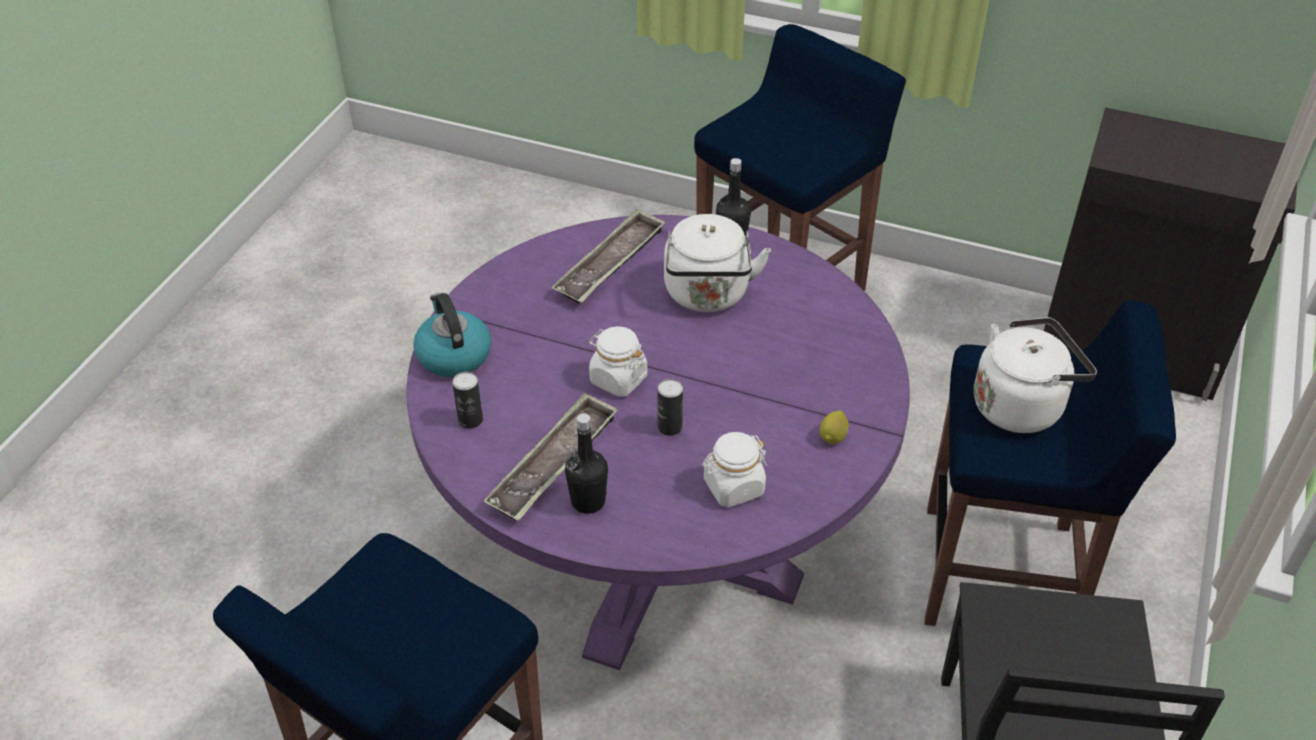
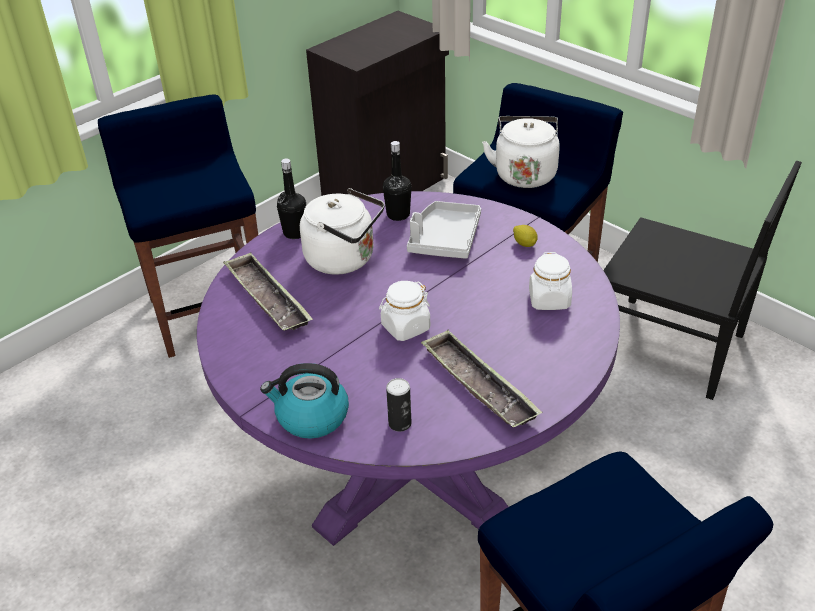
camera: 65 degrees left, 5 degrees down
(588, 501) = (528, 375): black bottle -> black bottle (398, 215)
(669, 427) = (473, 314): can -> none
(796, 363) = (444, 239): none -> grey tray

